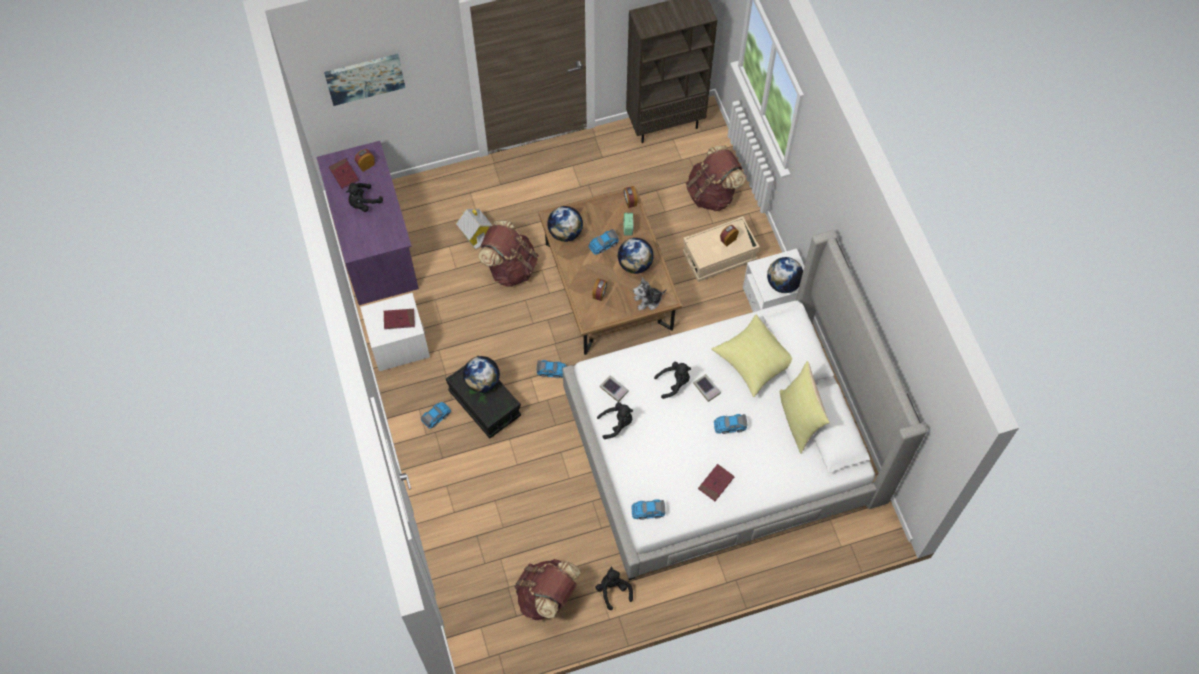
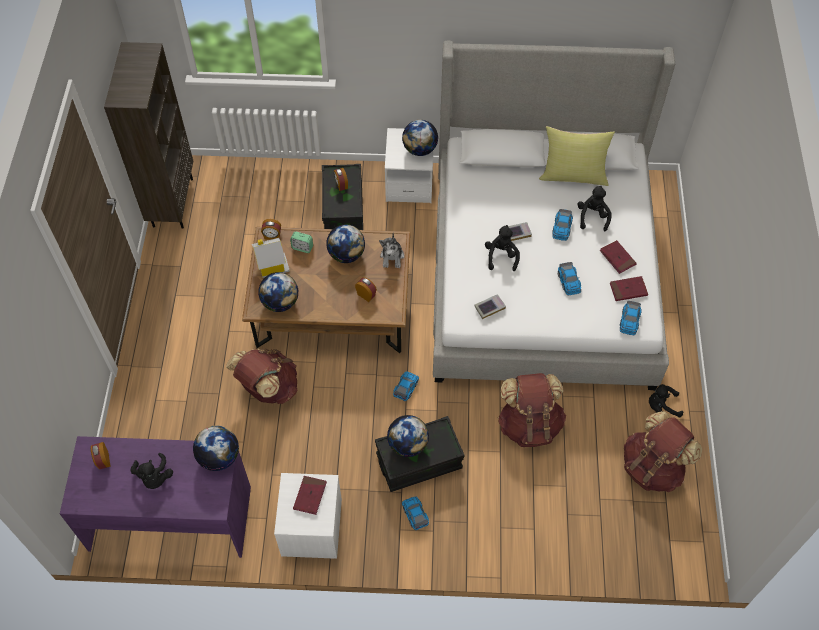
camera: 70 degrees left, 5 degrees down
(344, 174) = (102, 488): red book -> red book (628, 290)
(364, 78) = (32, 381): picture -> none
(394, 238) = (219, 457): none -> globe
(476, 235) = (212, 409): toy house -> toy house (271, 265)
(603, 244) = (310, 274): toy car -> toy car (569, 282)
(617, 424) = (527, 318): black plush toy -> black plush toy (592, 217)
(712, 194) = (272, 191): brown backpack -> brown backpack (529, 424)
(719, 257) = (343, 208): beige storage box -> black storage box
(753, 361) = (501, 189): yellow pillow -> none

